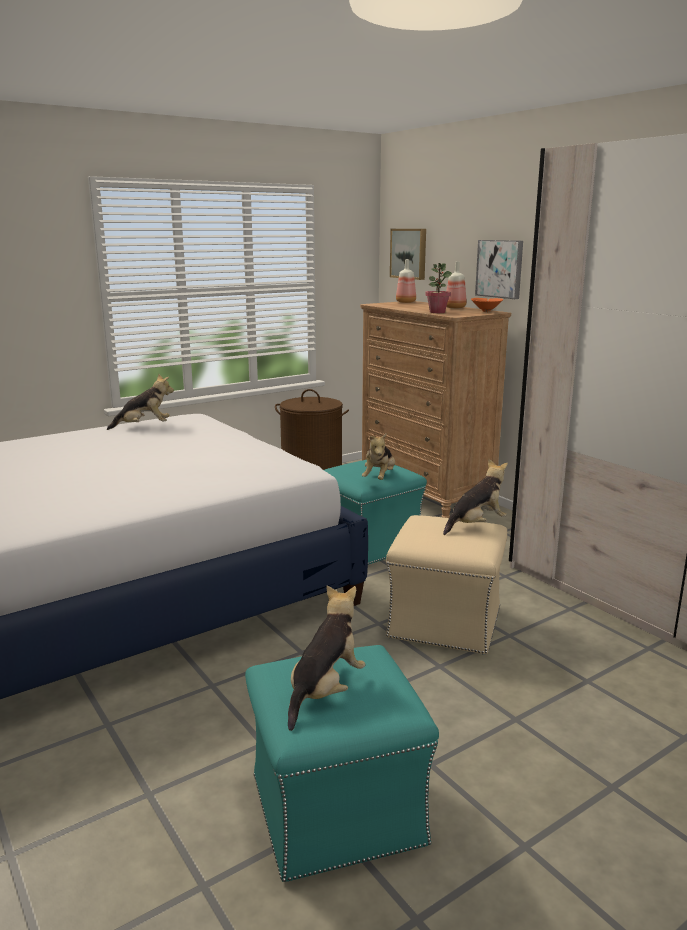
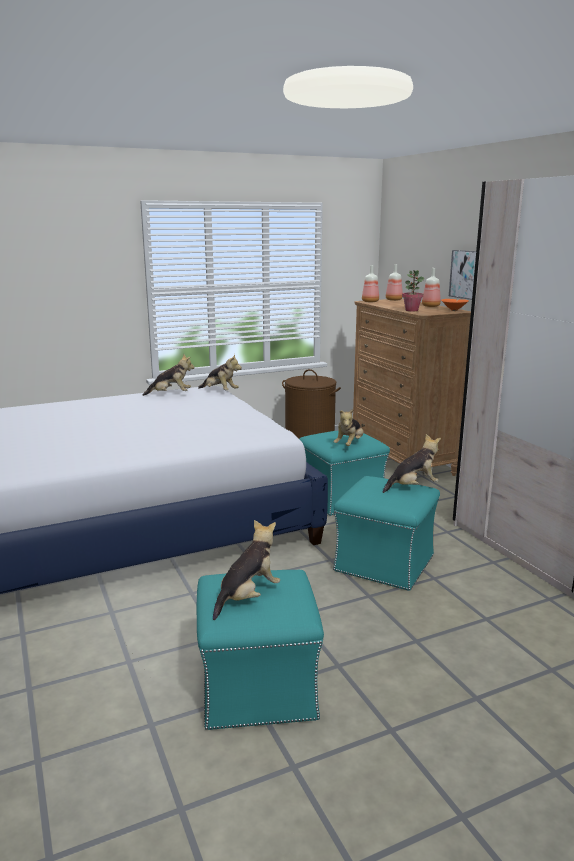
camera: 10 degrees right, 0 degrees up
(207, 420) = (220, 391): none -> plush toy
(380, 304) = (370, 302): none -> bottle
(409, 253) = (401, 259): picture -> none
(446, 622) = (385, 563): beige ottoman -> turquoise ottoman

